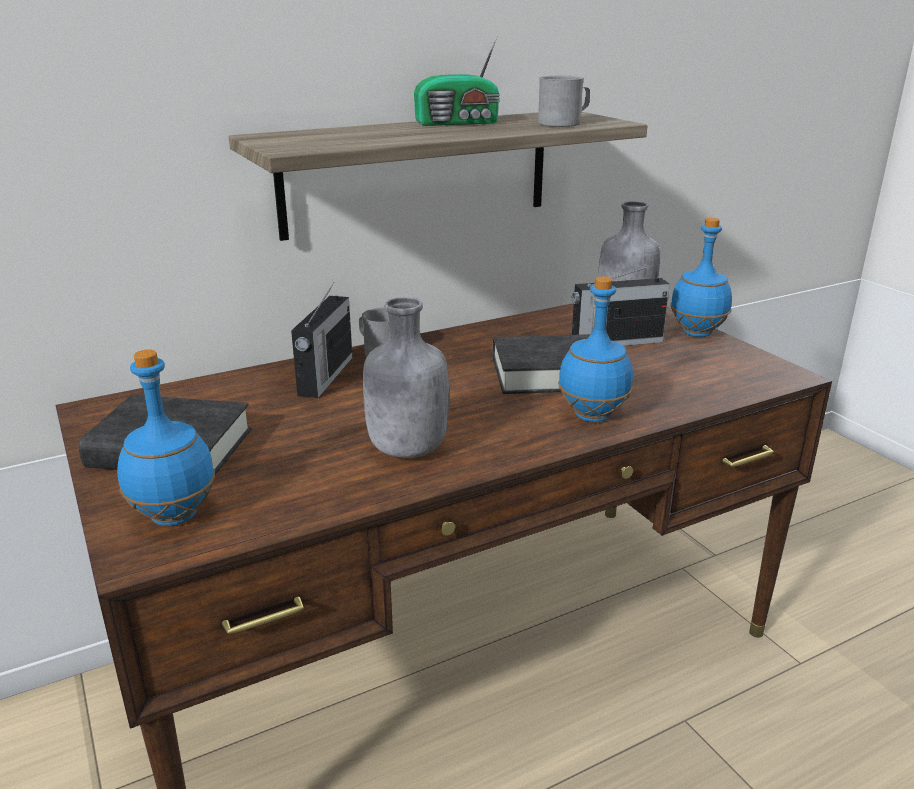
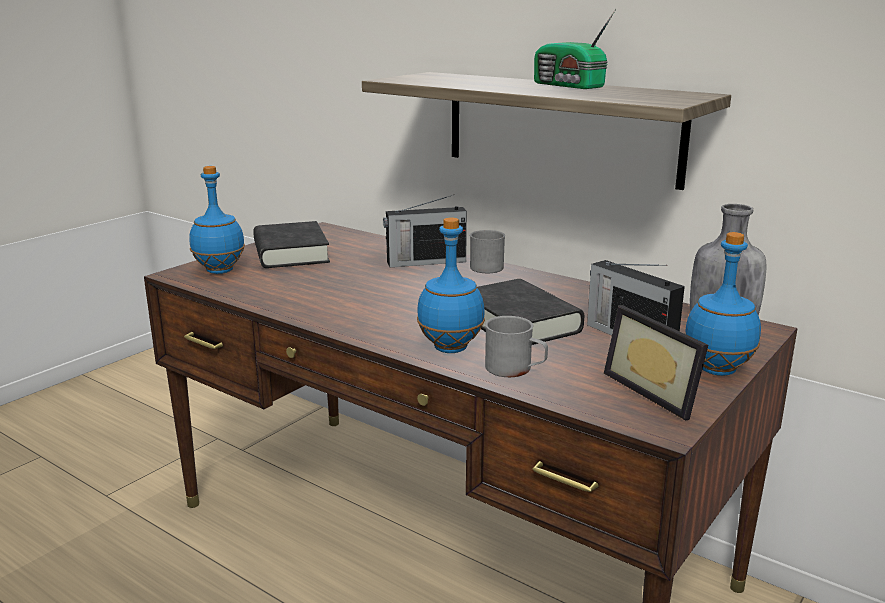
camera: 65 degrees right, 5 degrees down
(406, 449) = (337, 302): grey bottle -> none
(564, 123) = (627, 97): grey mug -> grey mug (515, 369)
(726, 360) = (658, 391): none -> picture frame

